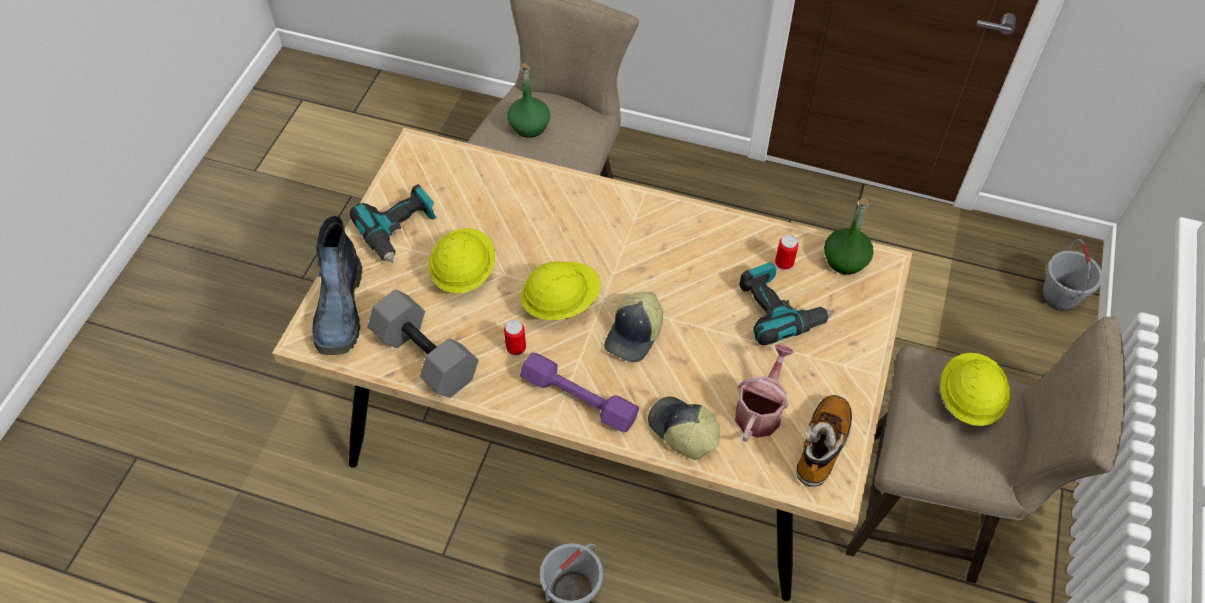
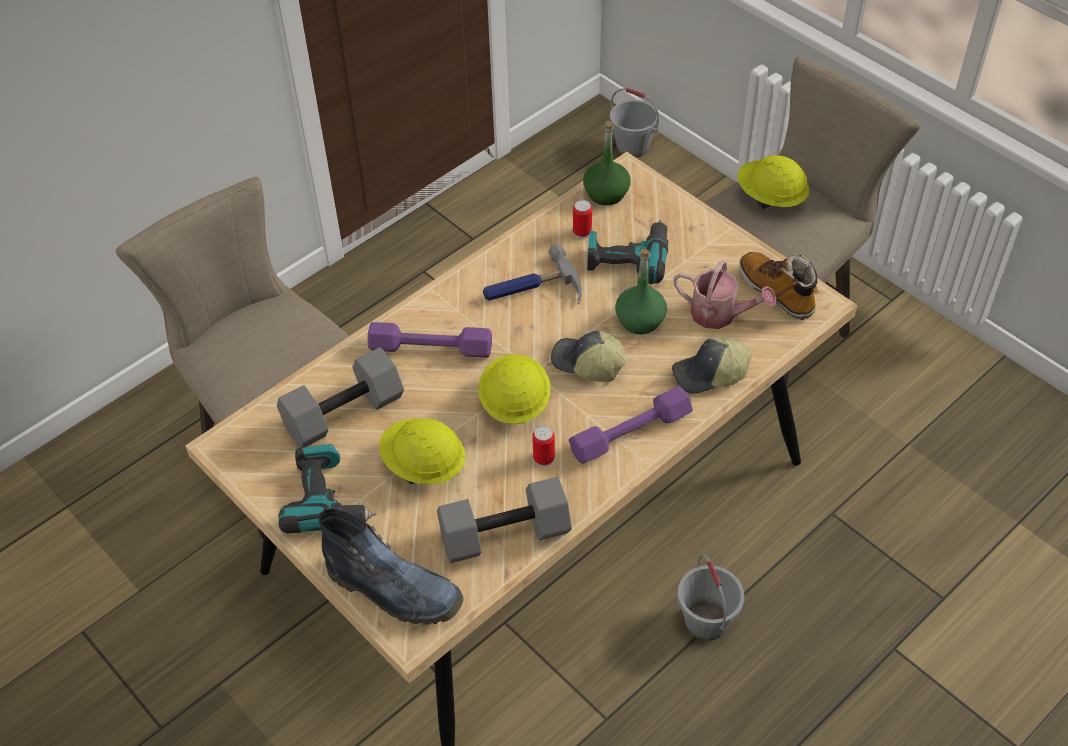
camera: 60 degrees left, 5 degrees down
(486, 199) = (344, 412): none -> grey dumbbell
(529, 126) = (253, 352): green bottle -> green bottle (640, 320)
(582, 221) = (430, 348): none -> purple dumbbell
(635, 334) = (587, 364): cap -> cap turned 150 degrees clockwise
(690, 258) = (531, 290): none -> hammer
(760, 410) = (720, 314): watering can -> watering can turned 150 degrees clockwise

